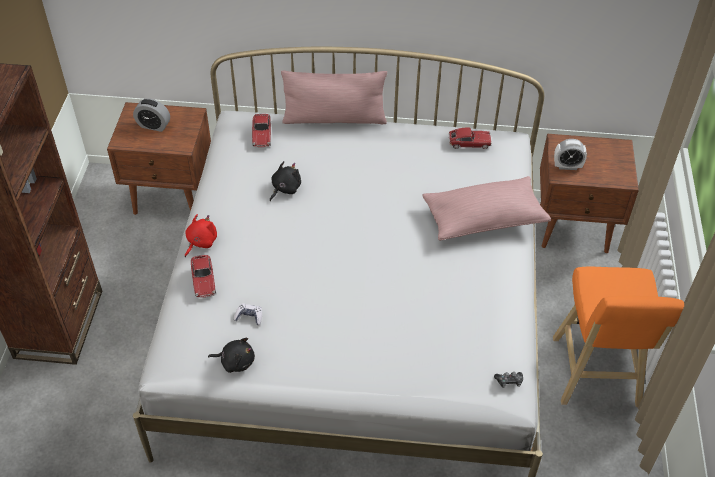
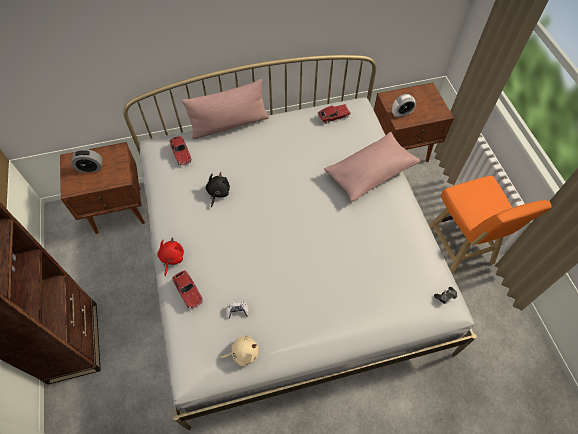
camera: 20 degrees left, 10 degrees up
(235, 361) = (243, 353): black plush toy -> beige plush toy

